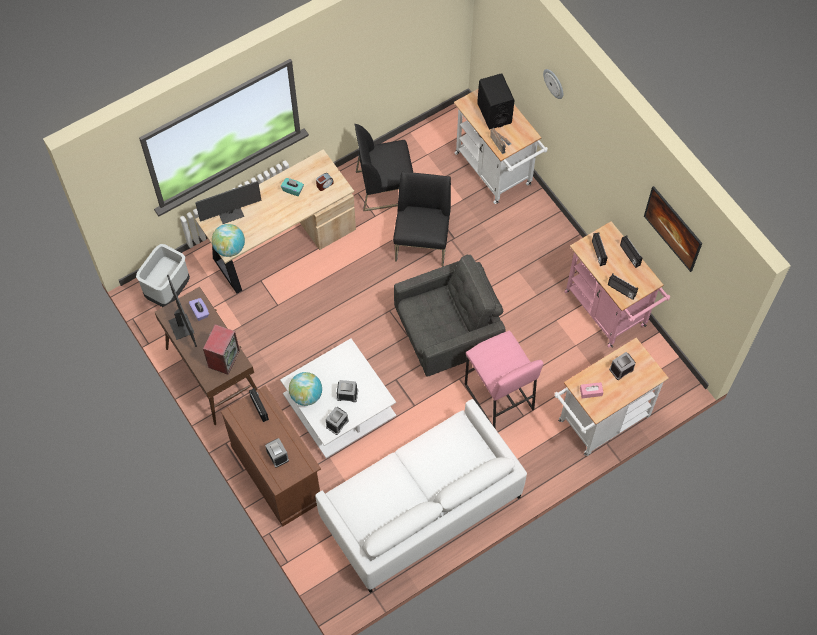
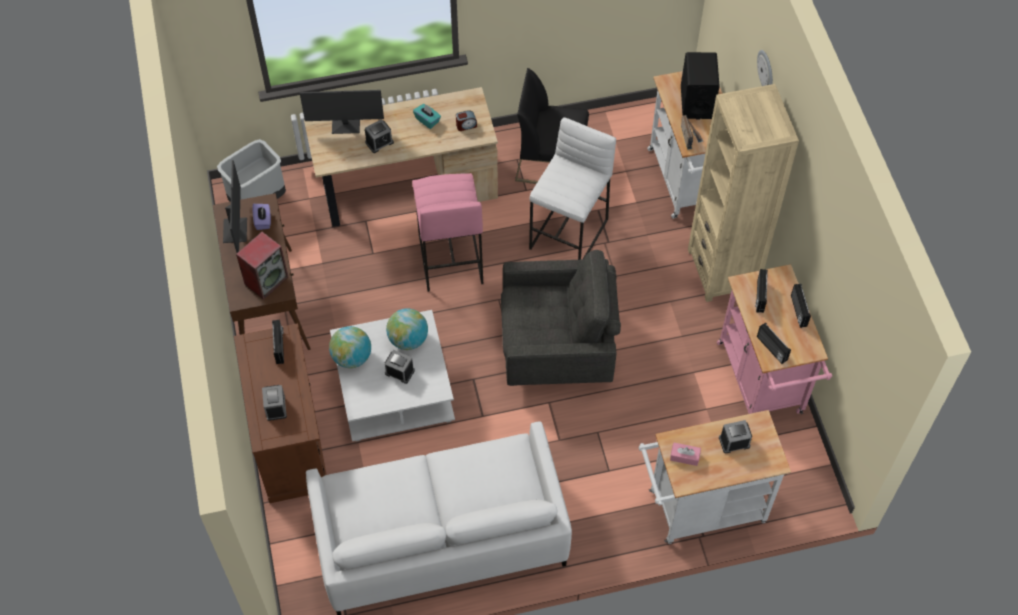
camera: 20 degrees right, 5 degrees down
(230, 248) = (328, 162): globe -> globe (408, 339)
(337, 423) = (373, 401): alarm clock -> alarm clock (379, 142)
(422, 241) = (569, 234): black chair -> white stool
(498, 397) = (587, 439): pink stool -> pink stool (449, 259)
(547, 233) = (723, 270): none -> beige bookcase
(670, 235) = (846, 290): picture -> none

